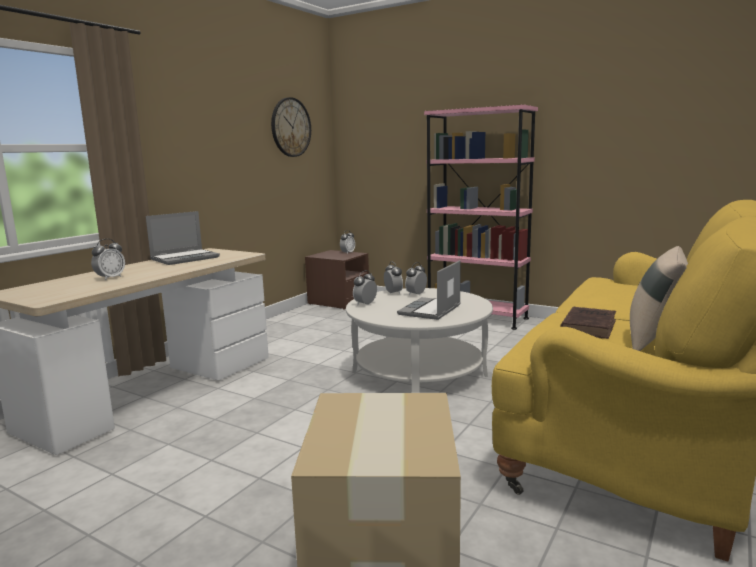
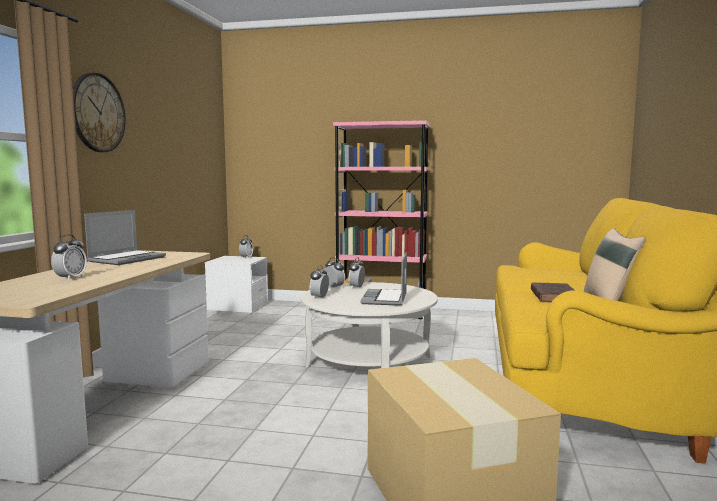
camera: 20 degrees left, 5 degrees down
(290, 127) = (193, 132): wall clock -> wall clock (97, 113)
(338, 302) = (238, 307): brown nightstand -> white nightstand

